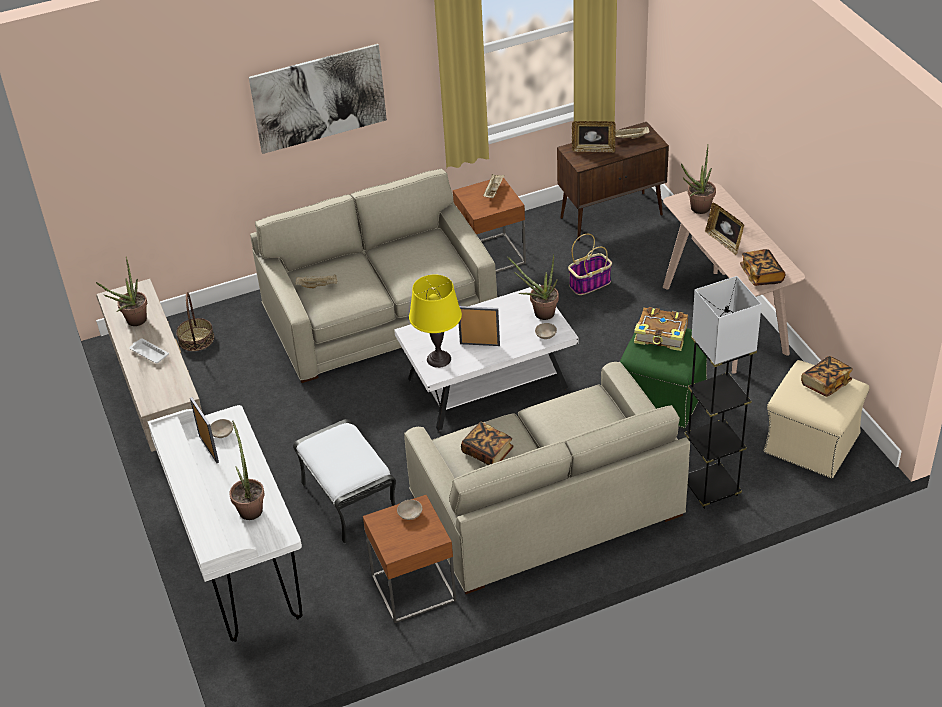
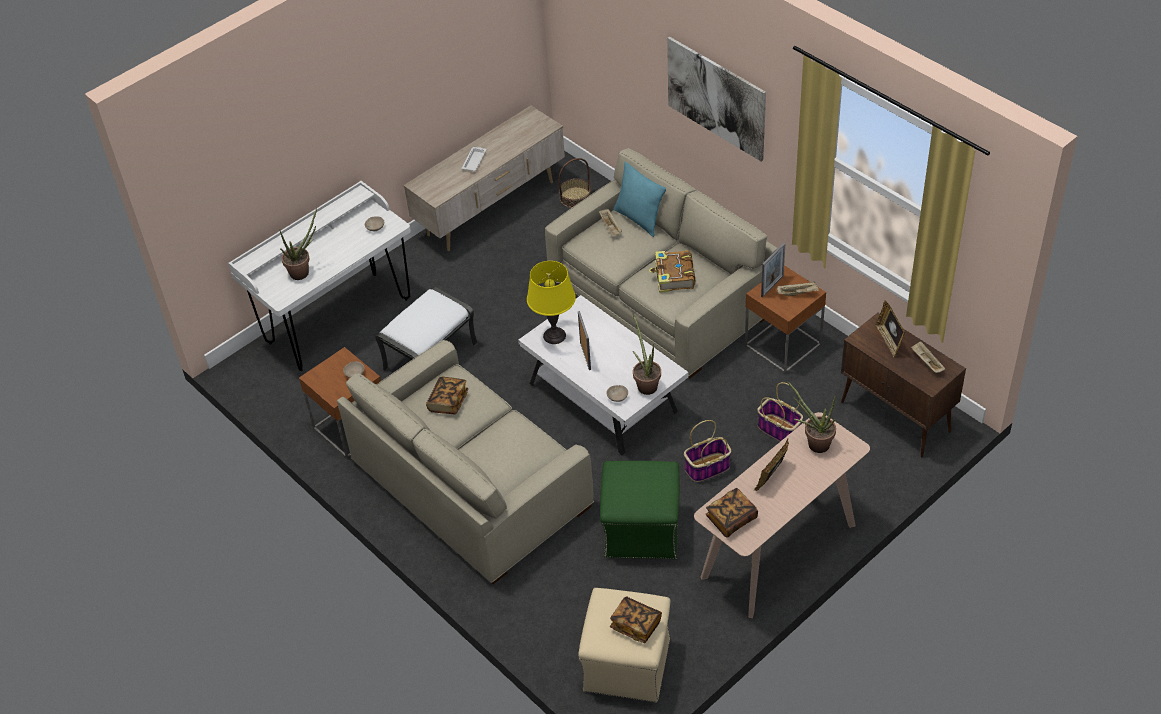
camera: 70 degrees right, 5 degrees up
(133, 322) = (506, 138): potted plant -> none
(209, 449) = (355, 227): picture frame -> picture frame (772, 286)
(320, 265) = (639, 219): none -> turquoise pillow
(611, 338) = (707, 468): none -> basket
(662, 335) = (651, 480): book -> book (673, 277)
(711, 489) = (533, 597): grey floor lamp -> none

